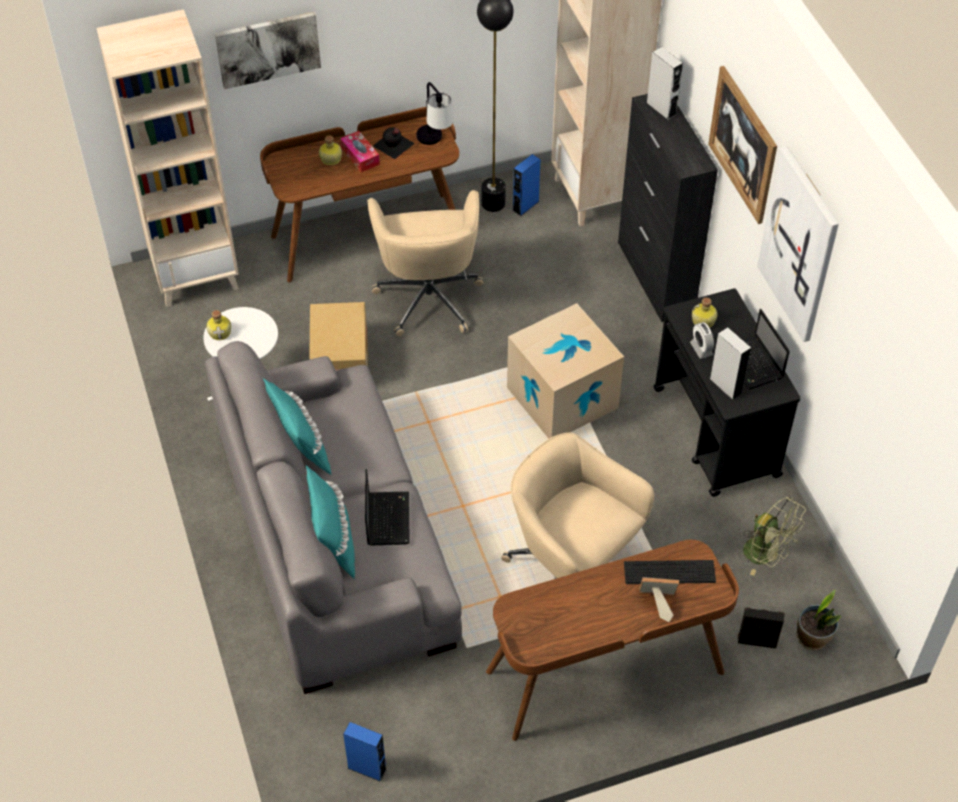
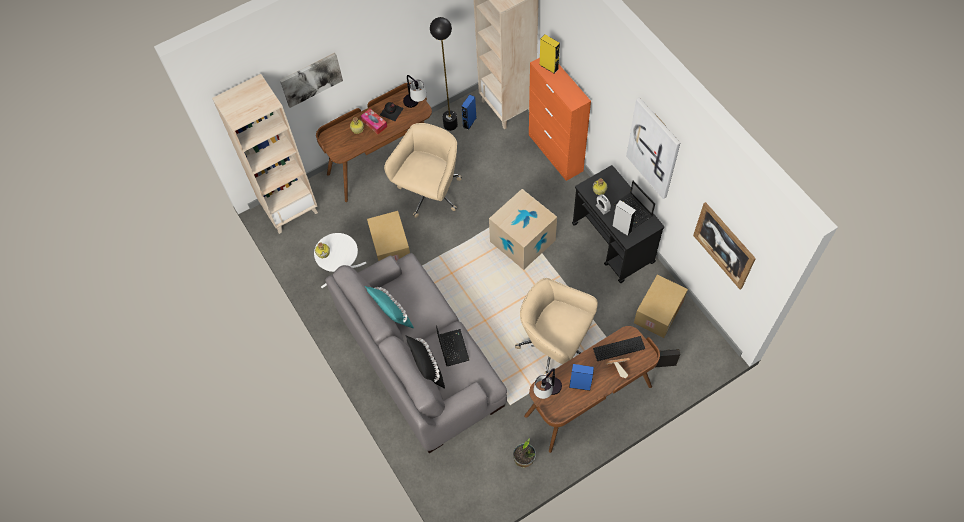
camera: 10 degrees left, 10 degrees up
(333, 544) = (427, 370): turquoise pillow -> black pillow
(367, 768) = (475, 488): blue speaker -> blue speaker (580, 385)
(428, 296) = (429, 193): beige office chair -> beige office chair turned 135 degrees counterclockwise
(524, 616) = (547, 393): none -> table lamp
(655, 278) = (555, 153): black cabinet -> orange cabinet
(661, 109) = (548, 66): grey speaker -> yellow speaker
(743, 144) = (607, 90): picture -> picture (724, 245)
(766, 555) = (658, 311): green fan -> cardboard box
(812, 638) = (694, 354): potted plant -> potted plant (524, 459)

